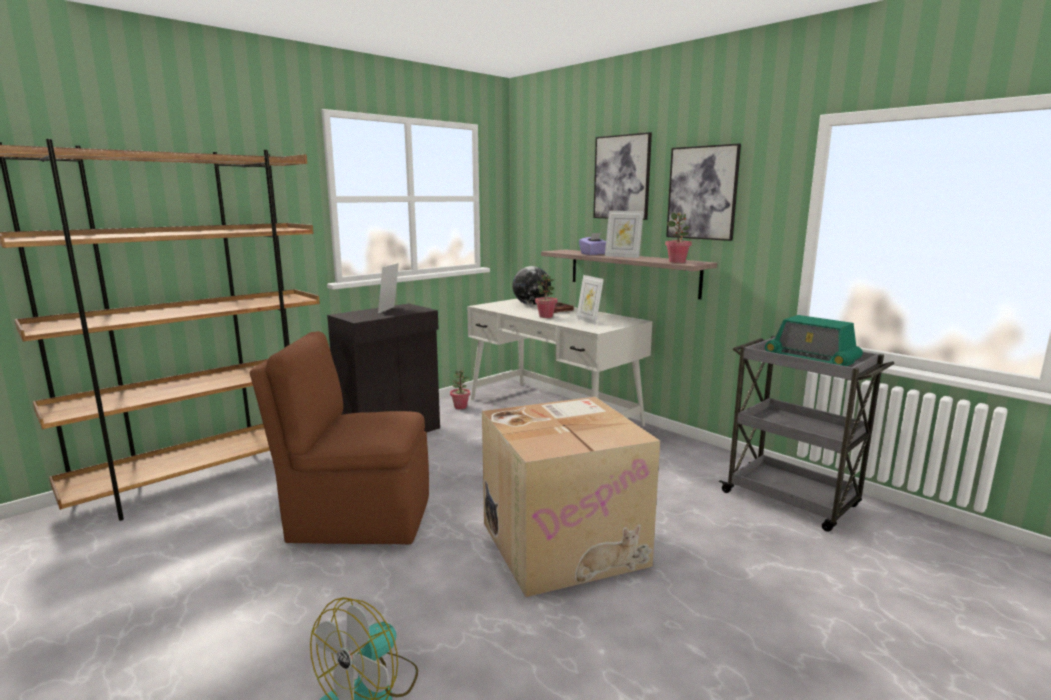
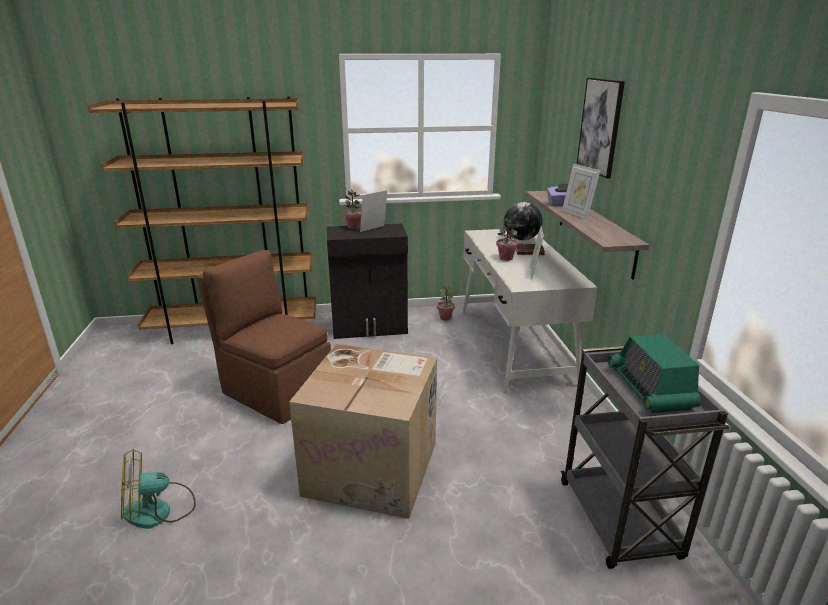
camera: 35 degrees right, 10 degrees up
(677, 262) = (604, 235): potted plant -> potted plant (354, 227)
(702, 193) = (649, 162): picture -> none

